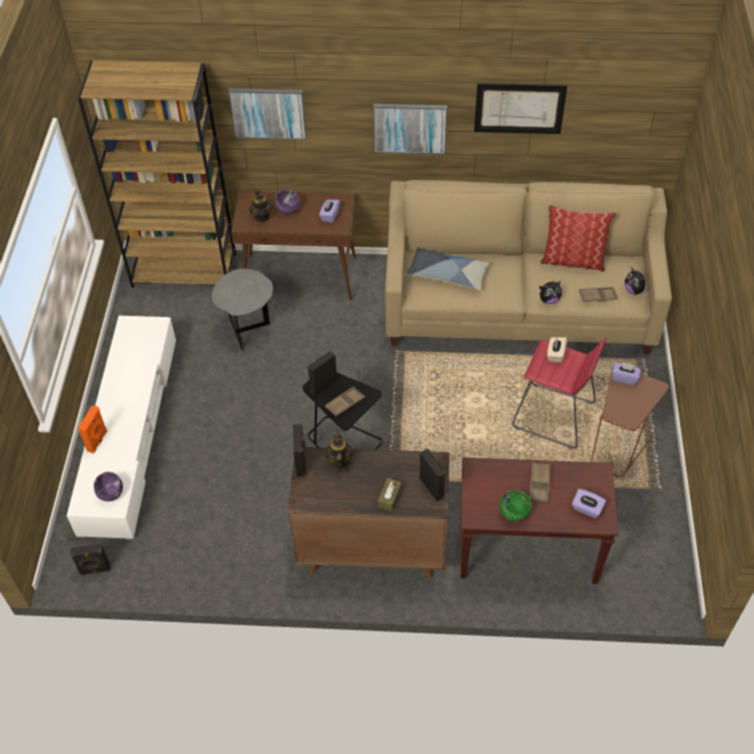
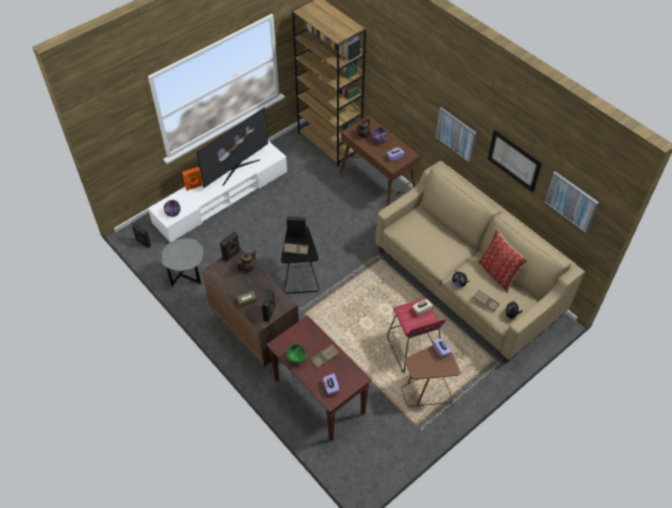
camera: 45 degrees right, 0 degrees up
(125, 378) = (236, 168): none -> television
(248, 329) = (324, 191): grey side table -> grey side table (188, 278)
(268, 113) = (391, 78): picture -> picture (571, 201)
(447, 274) = (423, 230): pillow -> none

